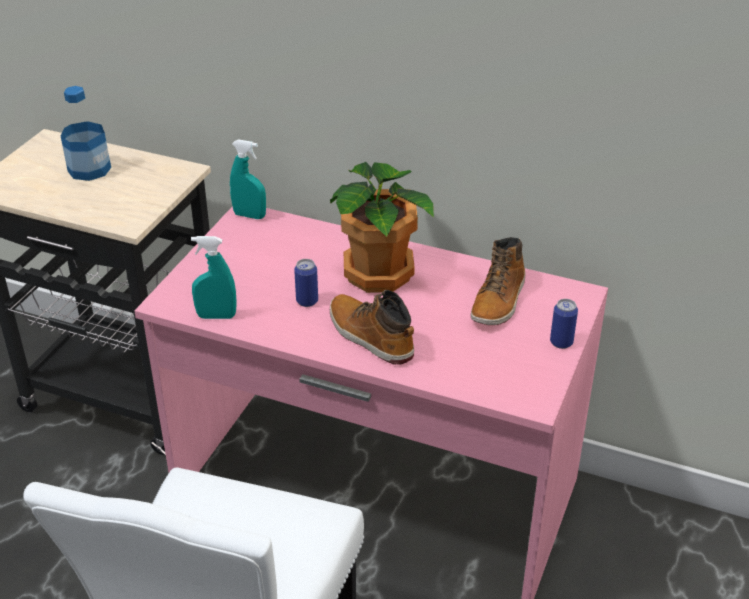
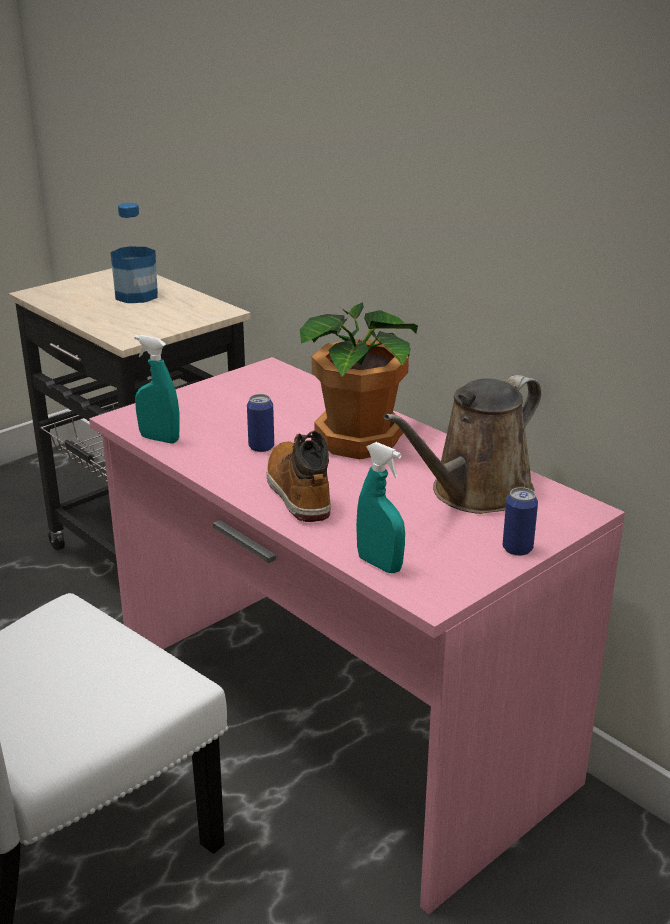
camera: 25 degrees right, 10 degrees down
(249, 215) = (272, 369): turquoise spray bottle -> turquoise spray bottle (379, 564)
(499, 301) = (475, 493): boot -> brown watering can

